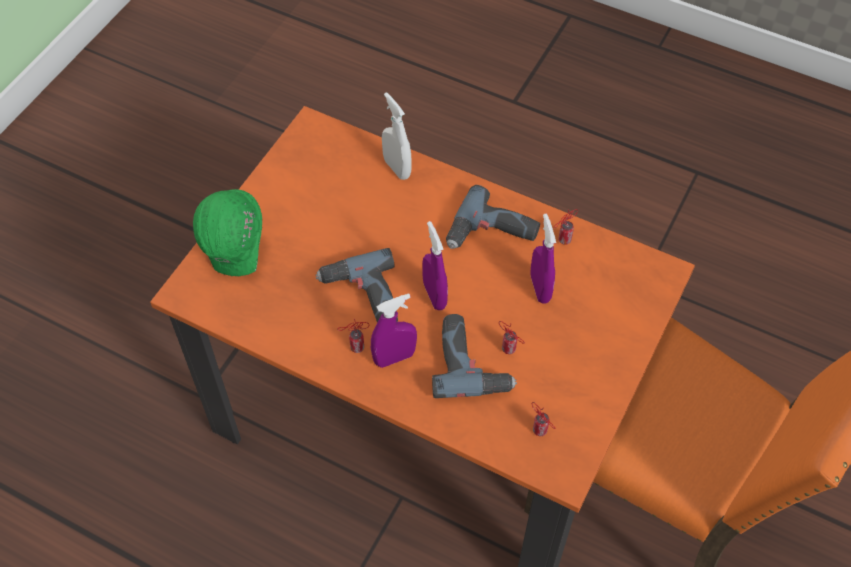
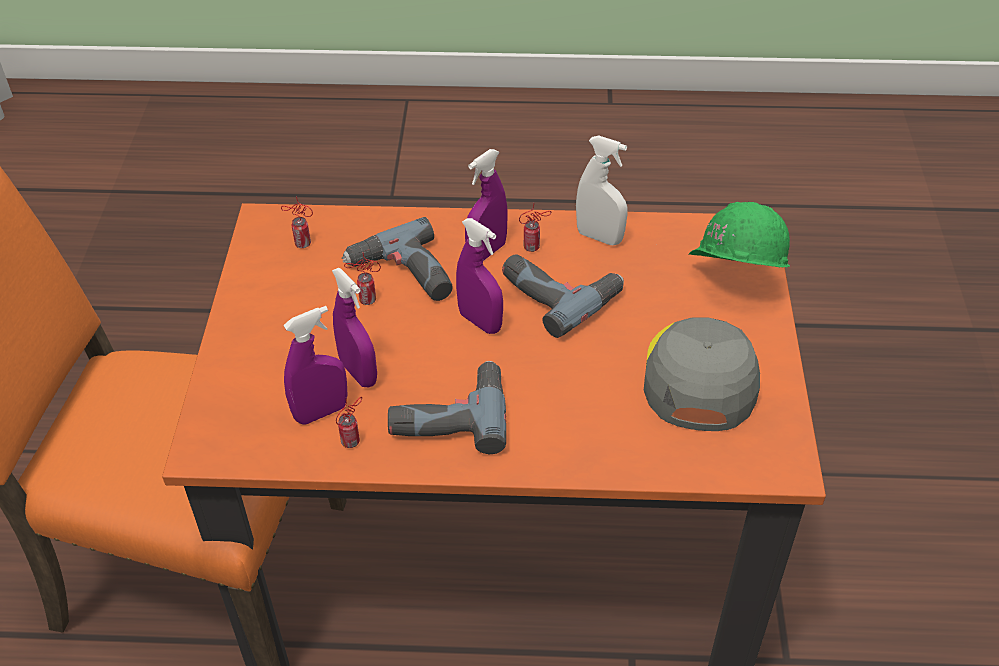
camera: 155 degrees right, 10 degrees down
(316, 197) = (699, 376): none -> grey cap
(397, 168) = (626, 453): white spray bottle -> white spray bottle (599, 237)
(576, 268) = (321, 412): none -> purple spray bottle

